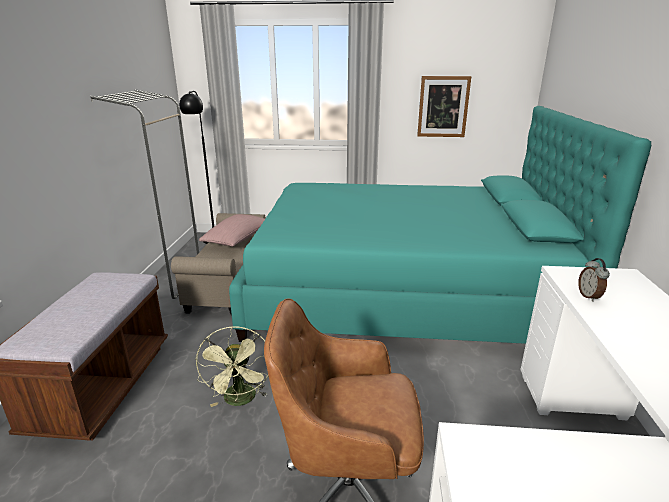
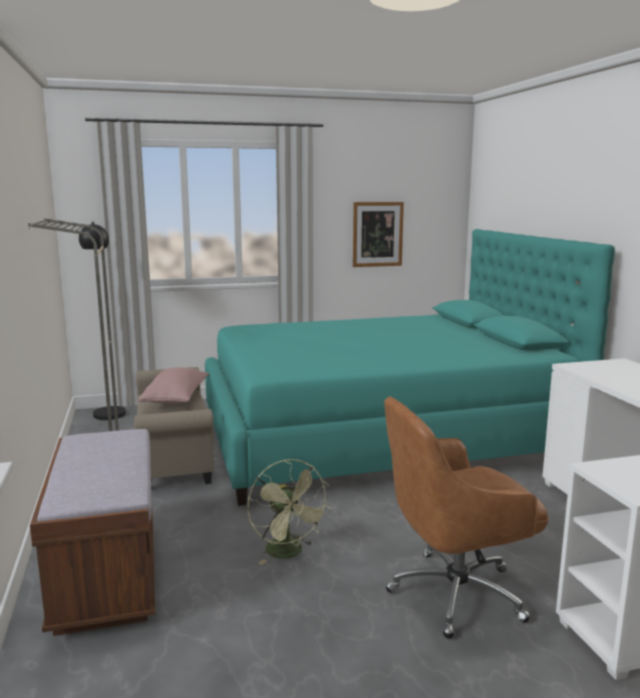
camera: 20 degrees left, 10 degrees down
(589, 296) = (607, 378): alarm clock -> none

